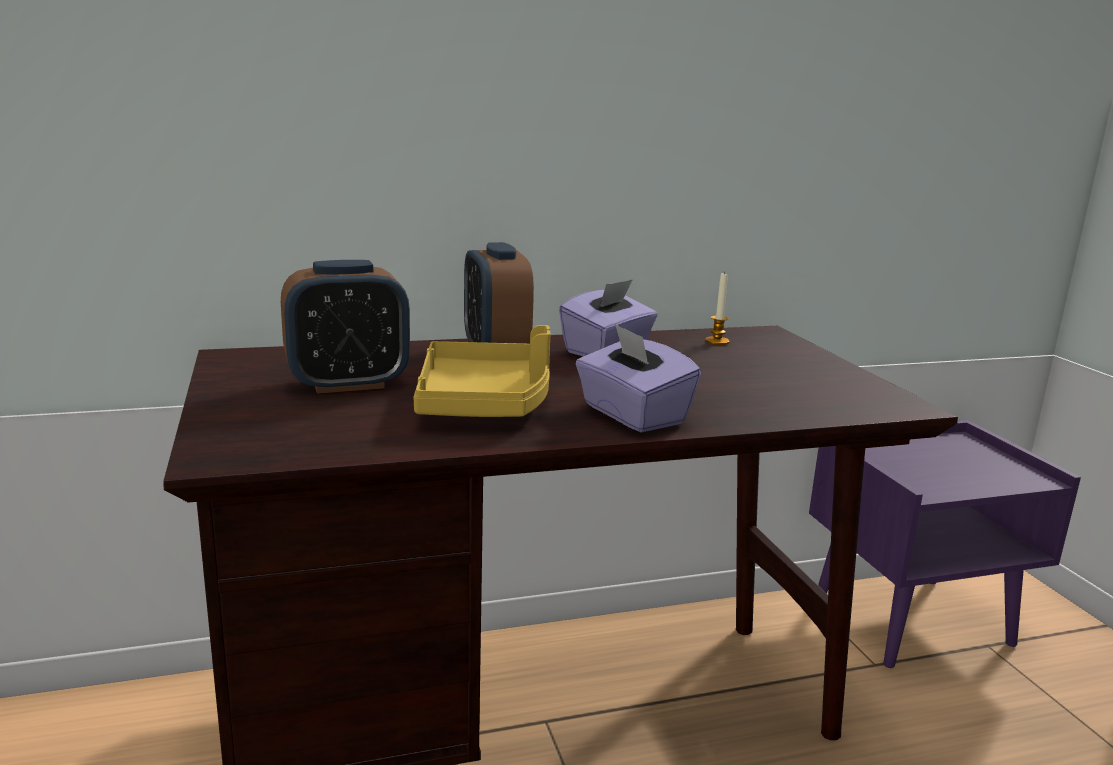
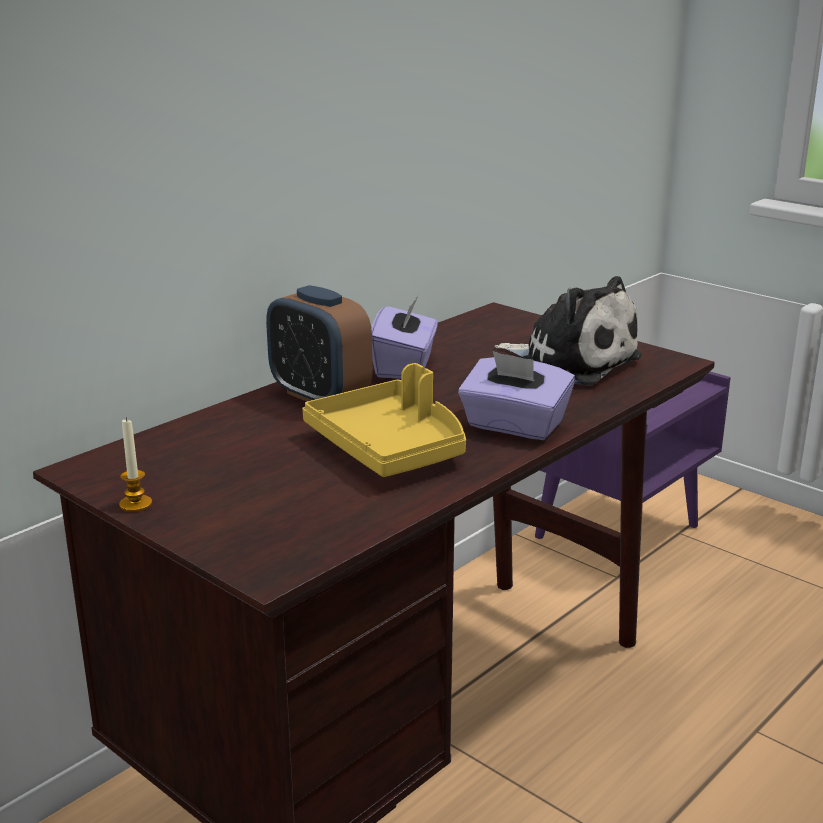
camera: 30 degrees left, 5 degrees up
(348, 384) = (249, 465): alarm clock -> none
(717, 341) = (473, 332): candle -> candle (135, 504)
(781, 381) = (570, 362): none -> plush toy

